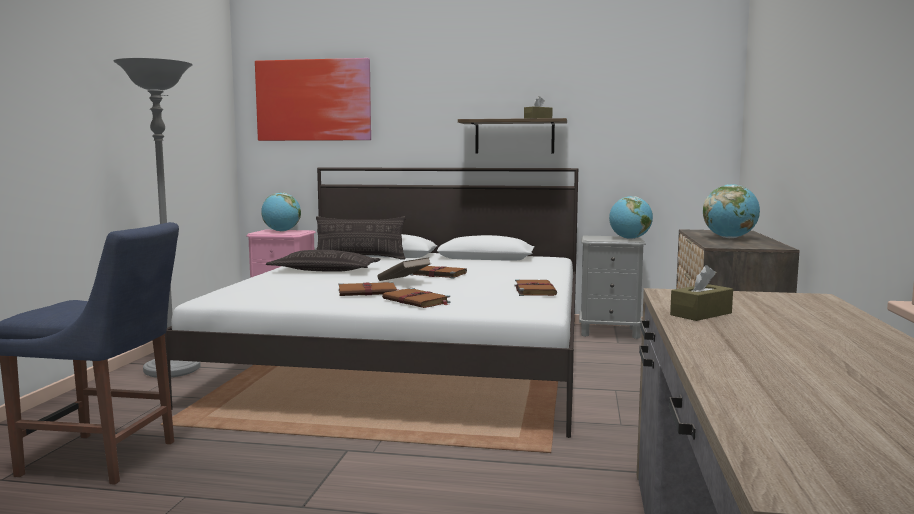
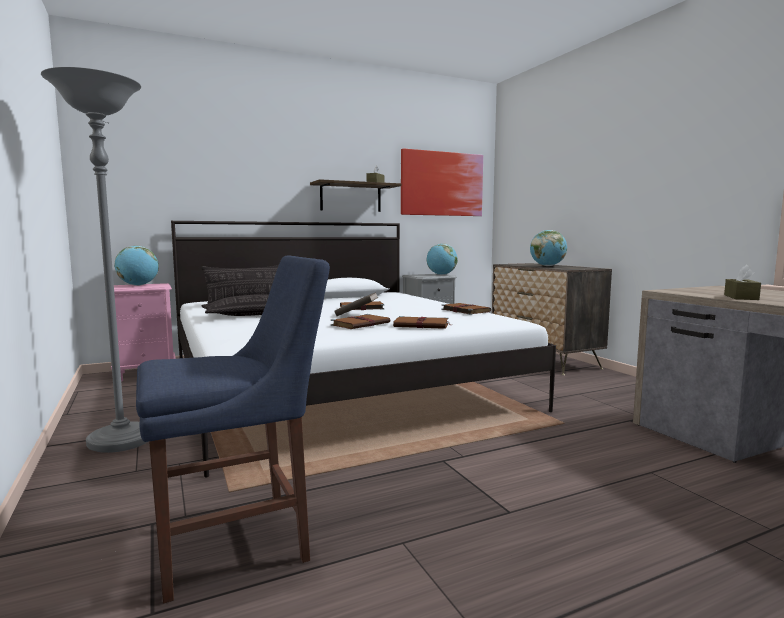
camera: 35 degrees left, 0 degrees up
(313, 100) = (162, 153): picture -> picture (442, 184)

